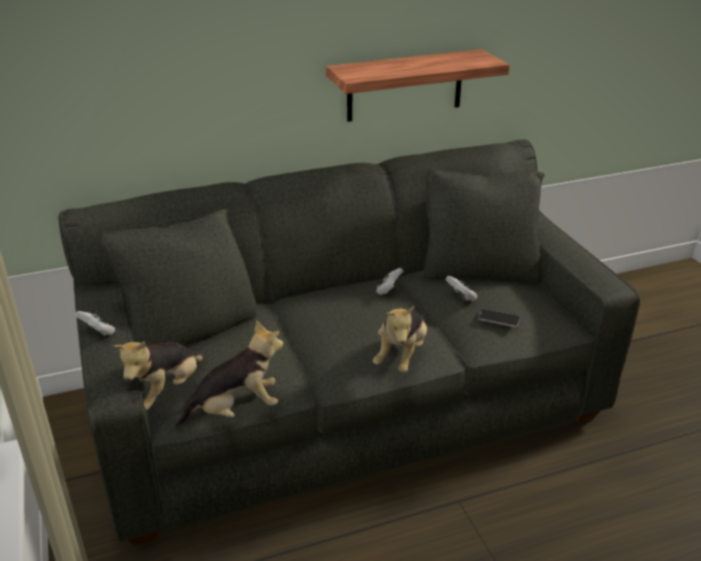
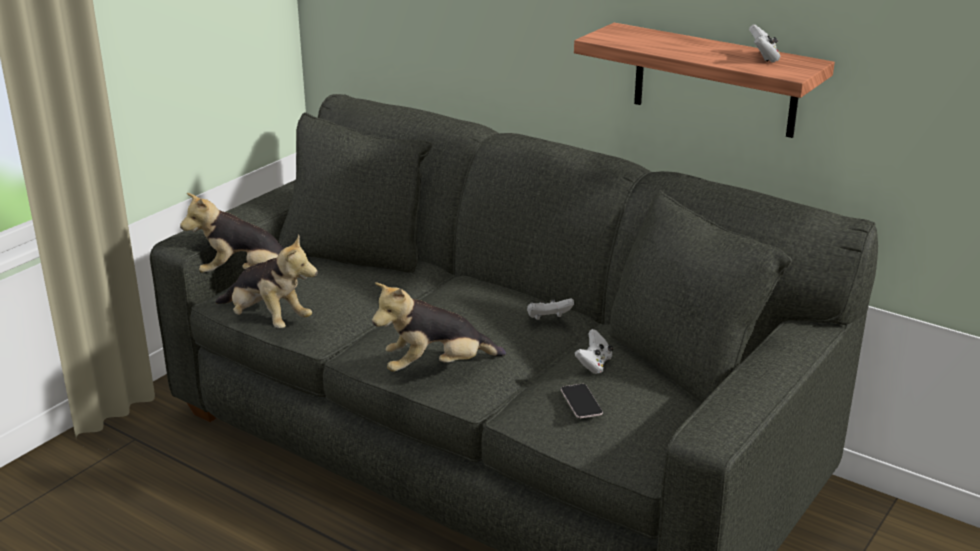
camera: 55 degrees right, 5 degrees down
(98, 332) = (257, 203): white game controller -> white game controller (763, 58)

